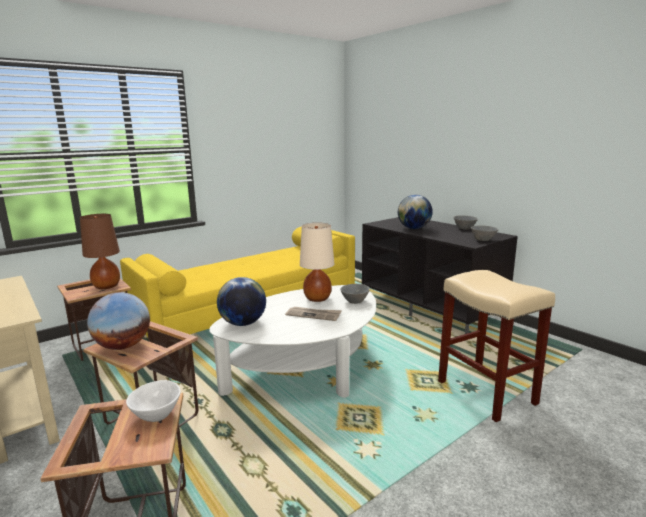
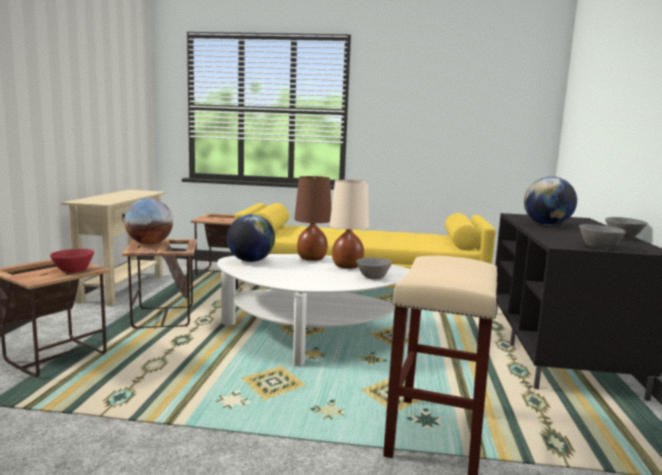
camera: 45 degrees right, 5 degrees down
(106, 287) = (227, 219): brown table lamp -> brown table lamp (311, 258)
(155, 415) = (73, 270): white bowl -> red bowl
(314, 315) = (311, 273): newspaper -> none

